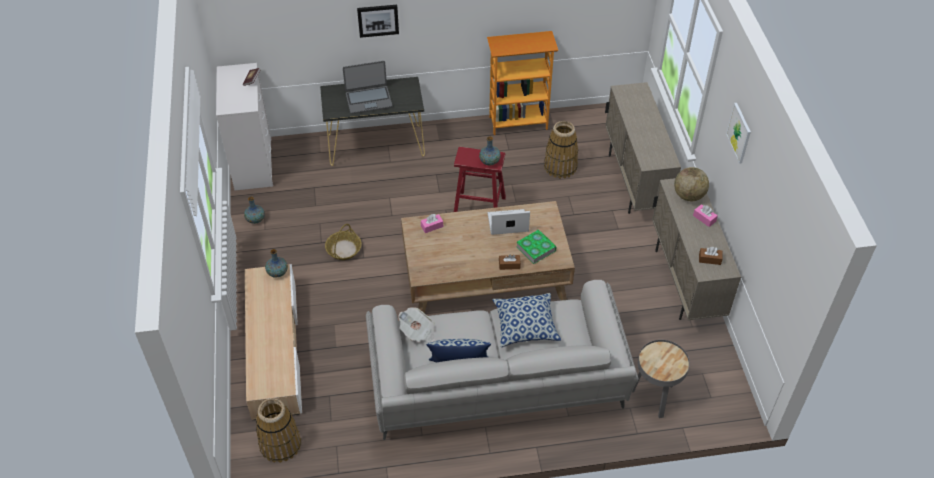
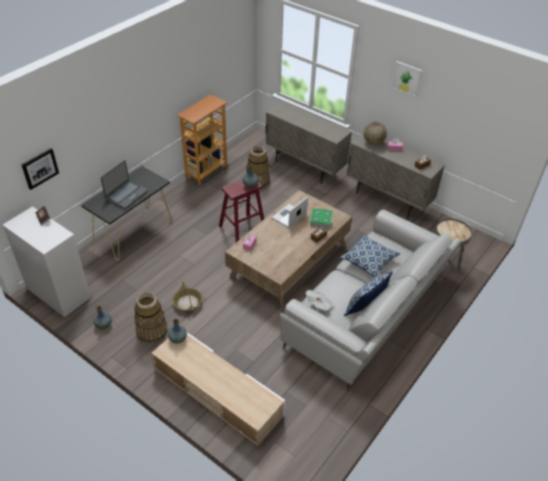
camera: 45 degrees left, 5 degrees down
(280, 444) = (293, 445): basket -> basket (152, 331)
(378, 20) = (109, 130): picture -> picture (40, 168)

